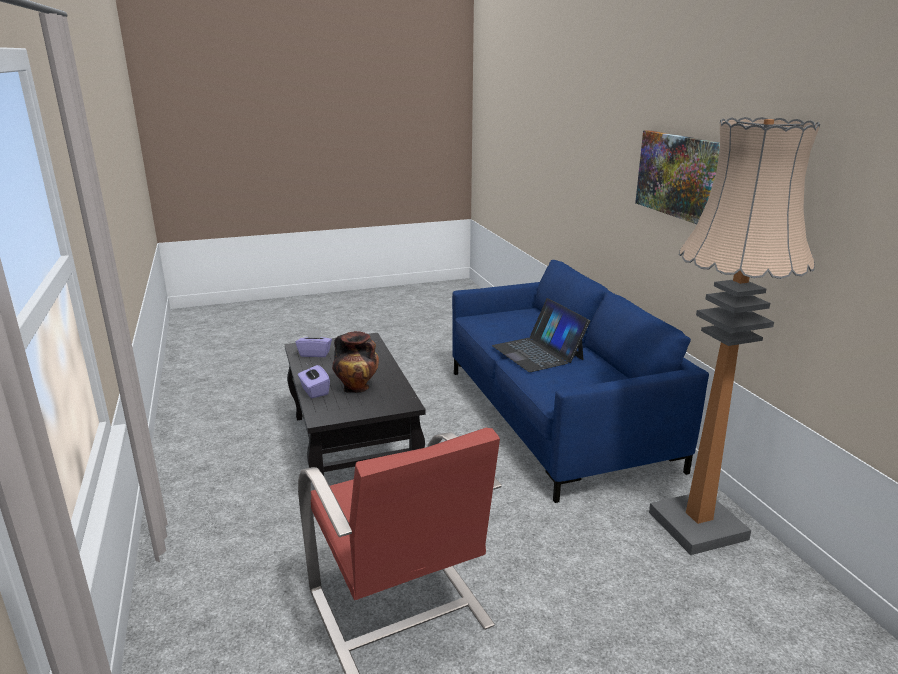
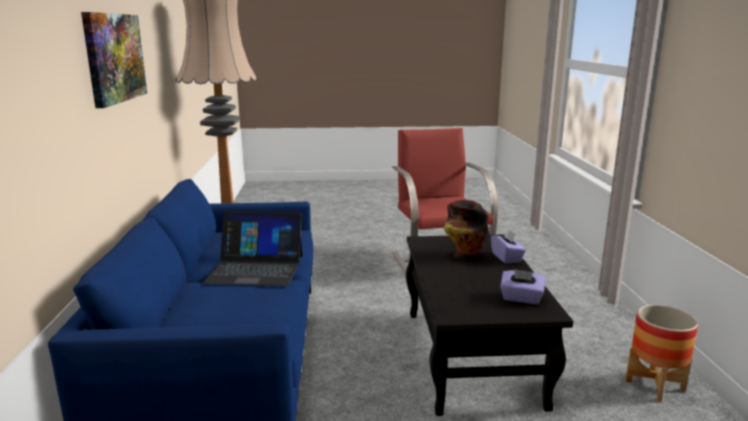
camera: 165 degrees left, 5 degrees down
(200, 446) = (655, 385): none -> planter
(538, 352) = (255, 269): laptop -> laptop turned 105 degrees clockwise

